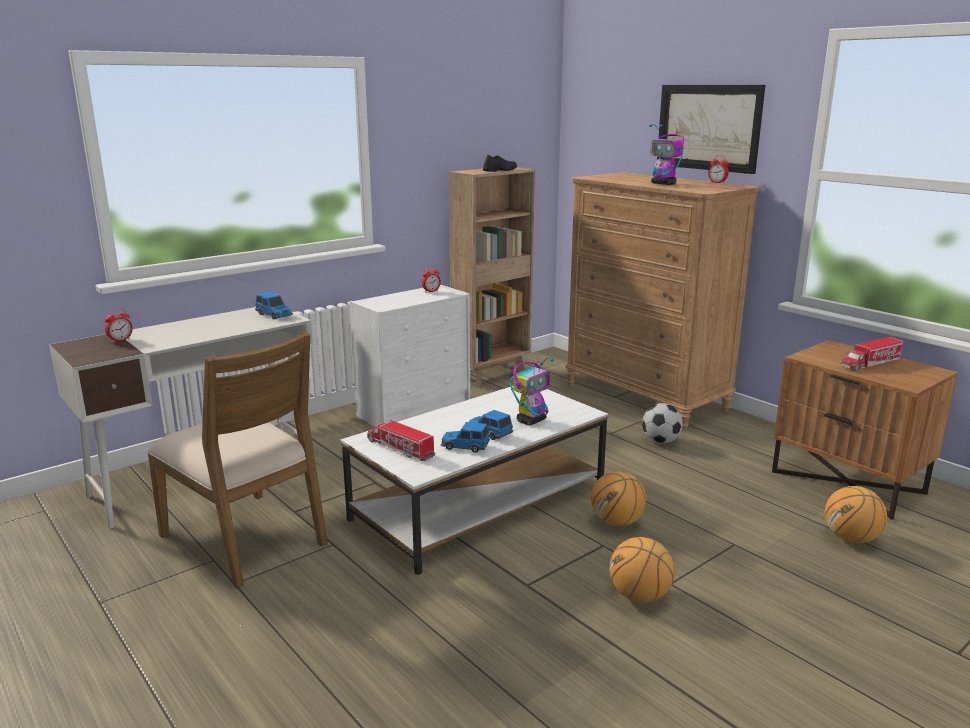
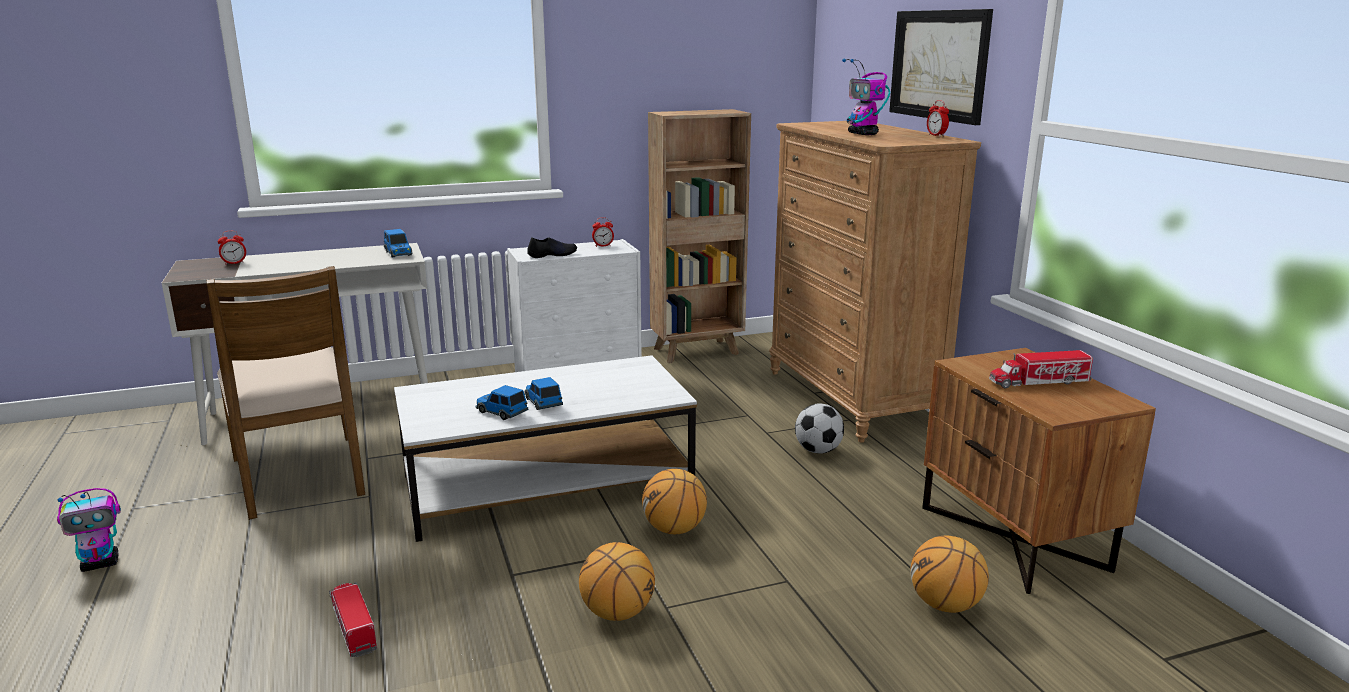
camera: 20 degrees right, 0 degrees up
(400, 449) = (436, 404): toy truck -> toy truck (353, 625)
(499, 170) = (705, 112): black shoe -> black shoe (552, 255)
(531, 420) = (603, 396): toy robot -> toy robot (101, 563)

